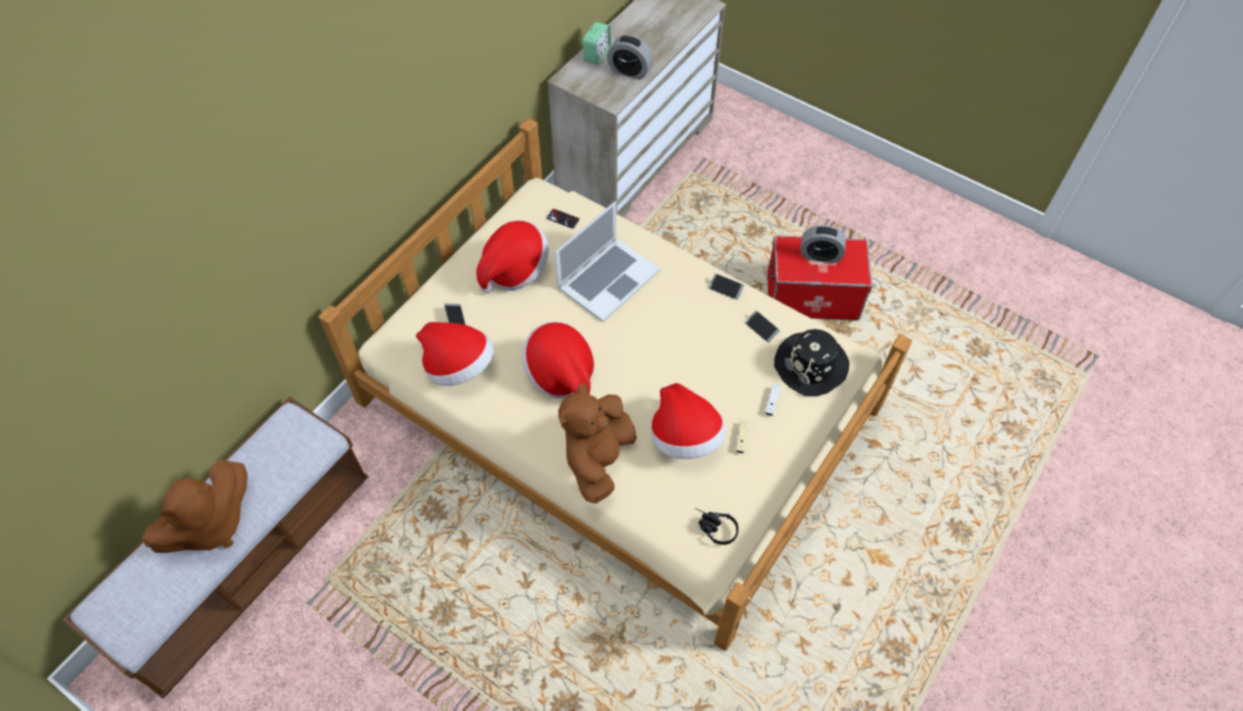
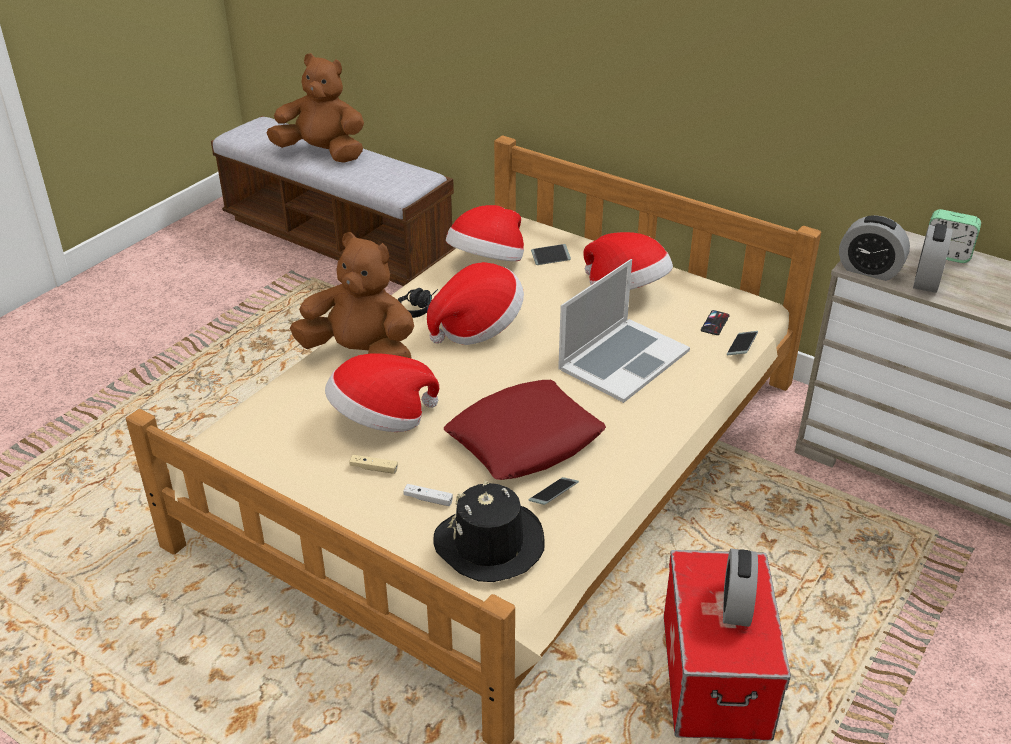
camera: 90 degrees right, 20 degrees down
(210, 525) = (322, 153): brown plush toy -> brown plush toy turned 150 degrees clockwise
(608, 278) = (623, 359): laptop -> laptop turned 90 degrees counterclockwise
(616, 96) = (869, 270): none -> alarm clock
(704, 343) = (525, 439): none -> red pillow
(713, 528) = (254, 440): black headphones -> black headphones (418, 307)
(725, 289) = (621, 462): phone -> phone (741, 347)

